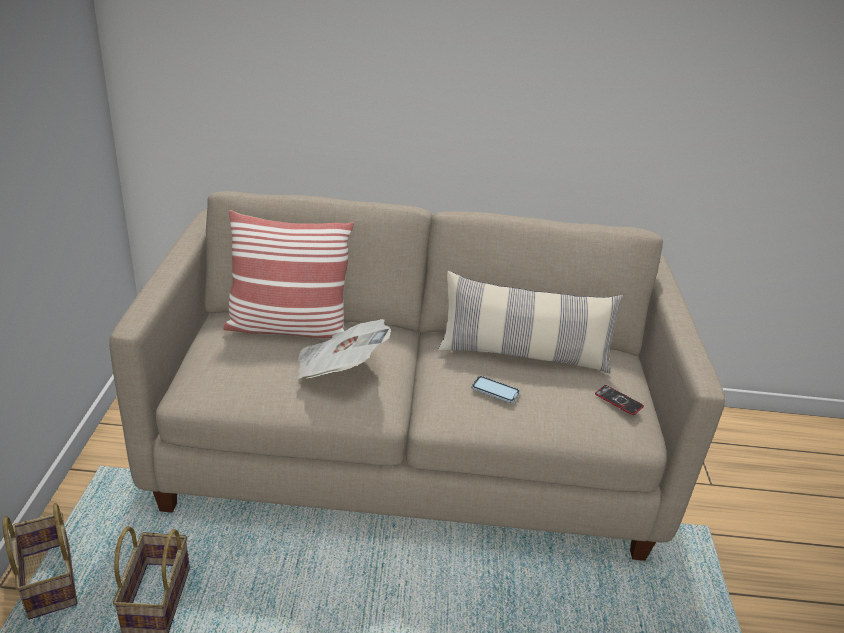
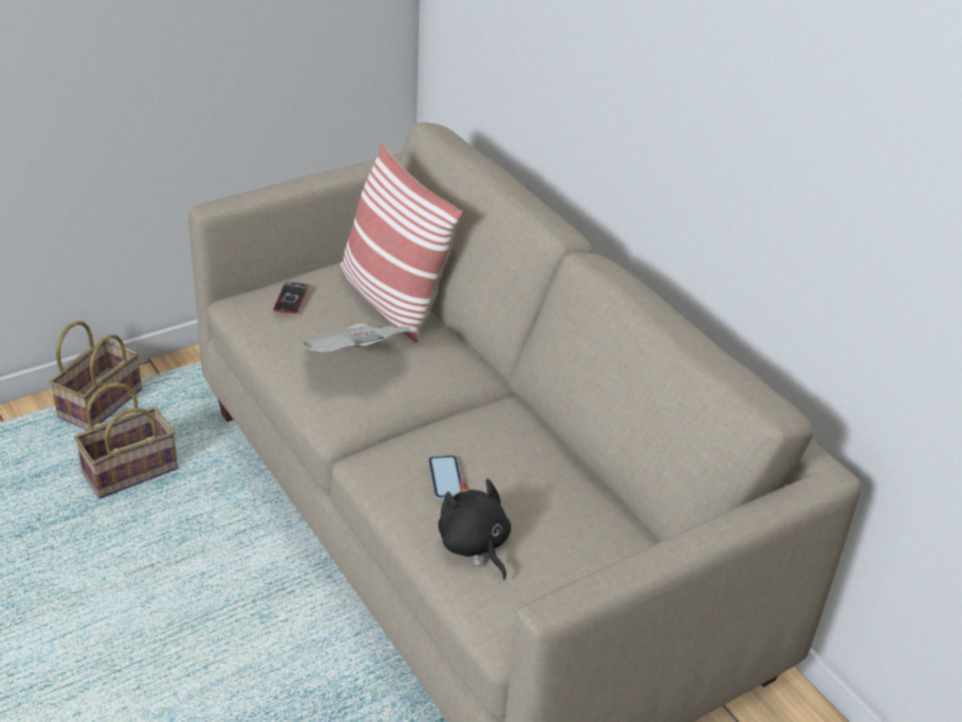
camera: 55 degrees right, 5 degrees up
(523, 355) = (545, 476): pillow -> none
(563, 409) = (474, 546): none -> black plush toy
(618, 400) = (542, 585): phone -> phone (291, 298)

